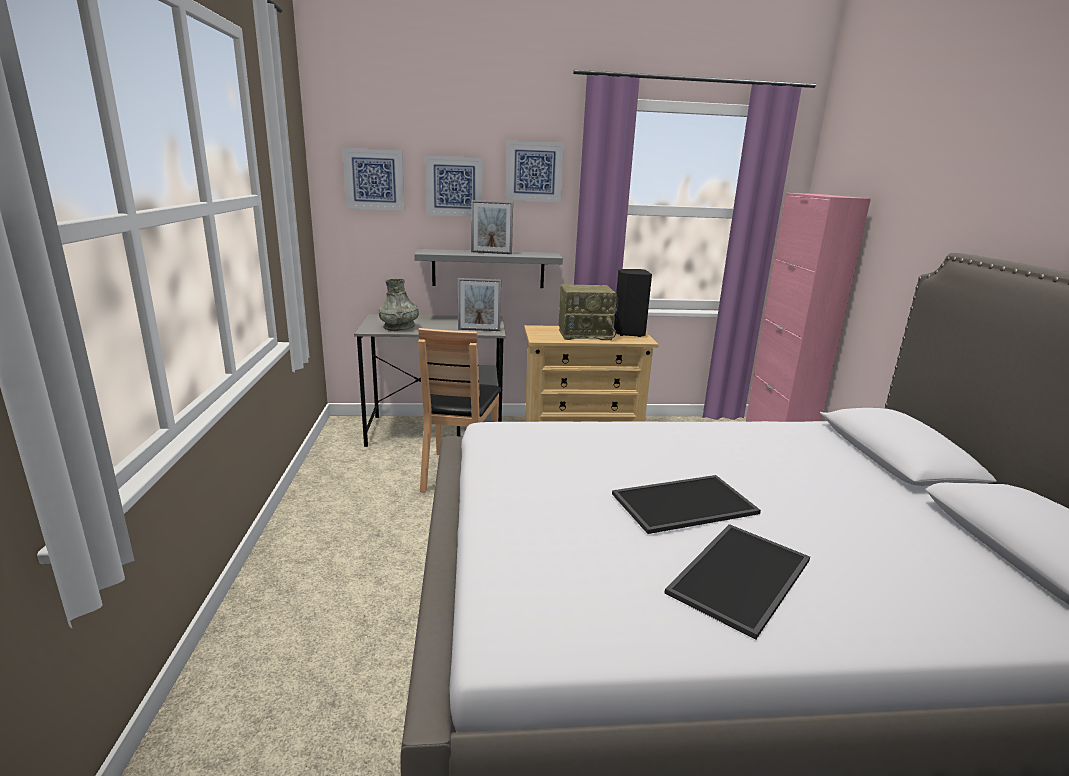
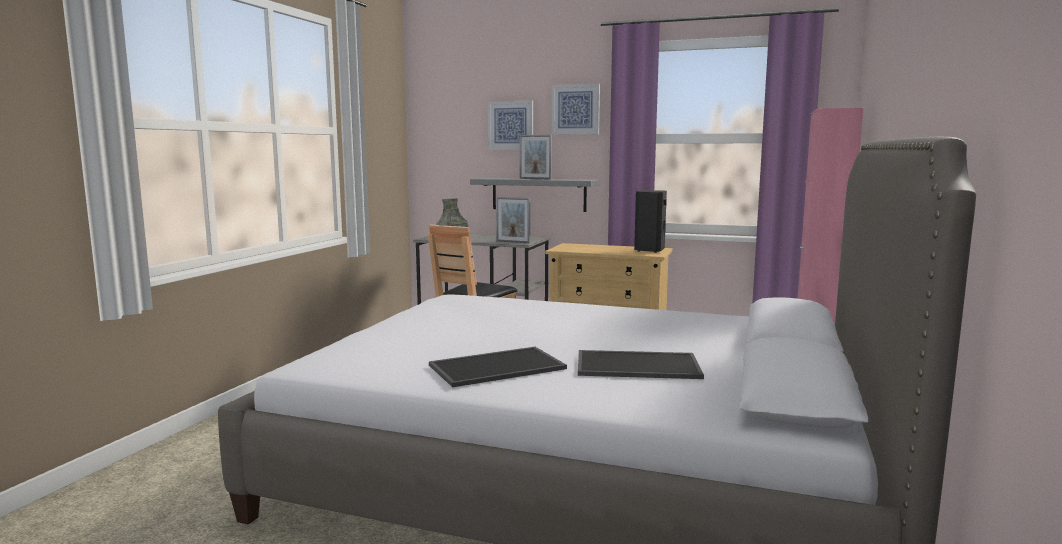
camera: 25 degrees right, 10 degrees down
(374, 179) = (451, 123): picture -> none
(585, 334) = (605, 249): radio -> none
(684, 502) = (525, 336): tray -> tray (638, 365)

